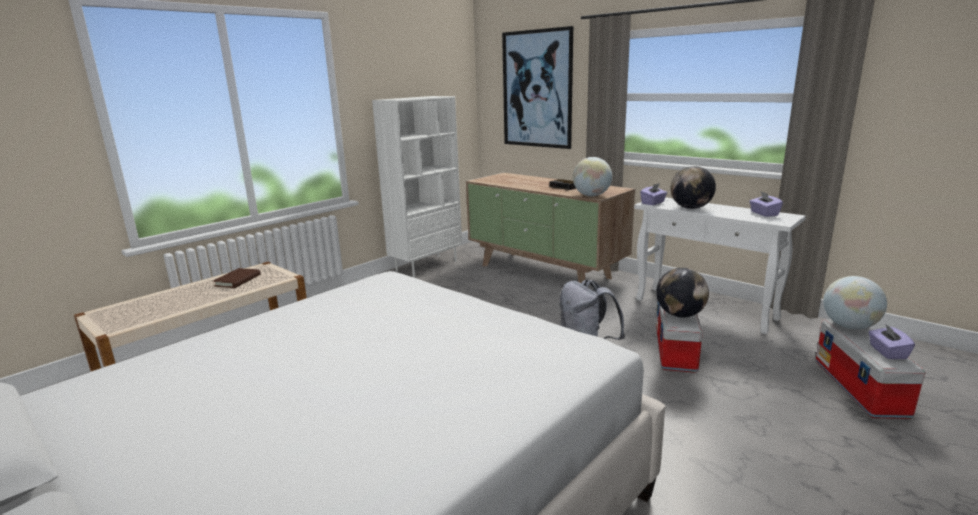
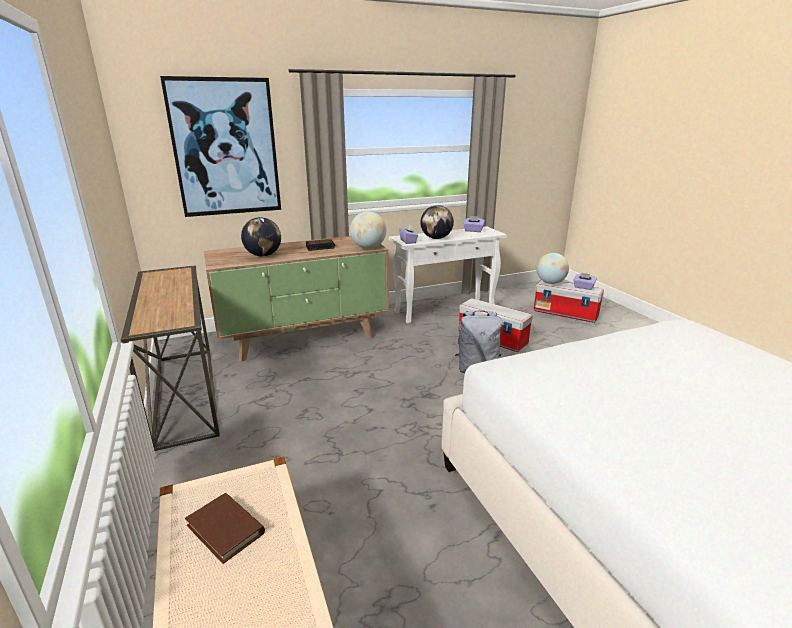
camera: 65 degrees left, 5 degrees up
(426, 265) = (184, 393): white bookcase -> console table
(680, 315) = (506, 311): globe -> globe (263, 255)

